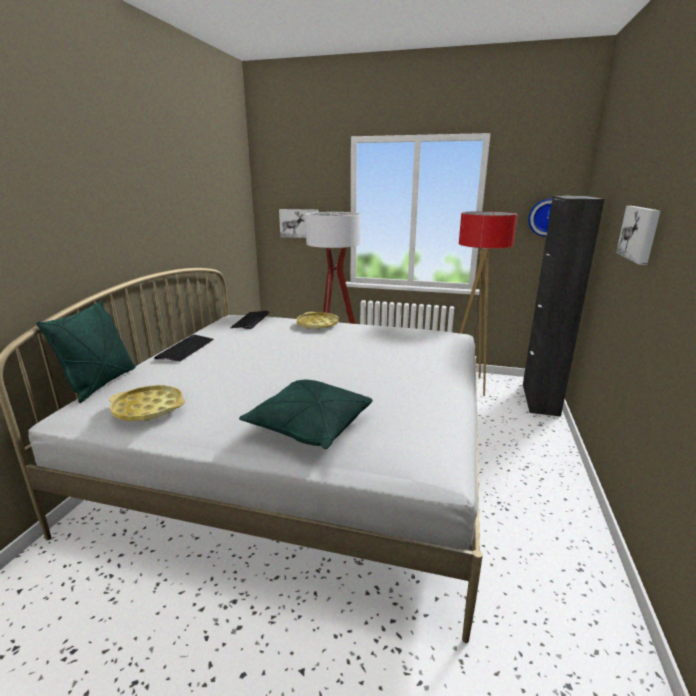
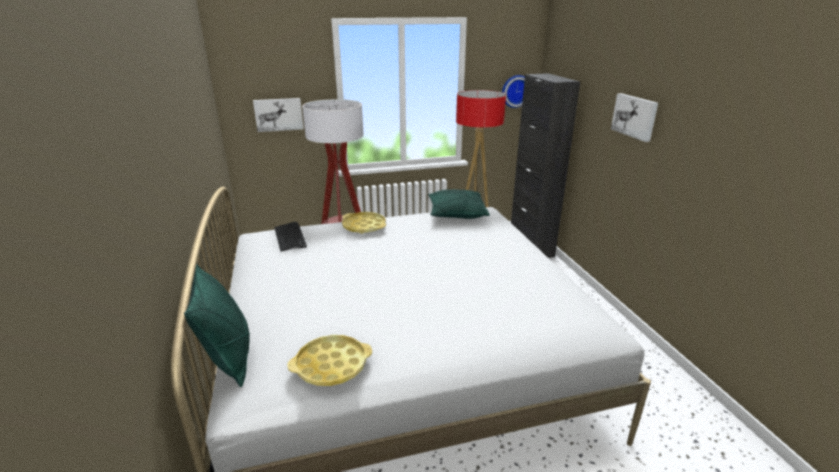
camera: 30 degrees left, 5 degrees up
(185, 349) = (268, 289): keyboard -> none
(309, 426) = (491, 330): green pillow -> green pillow (456, 214)

